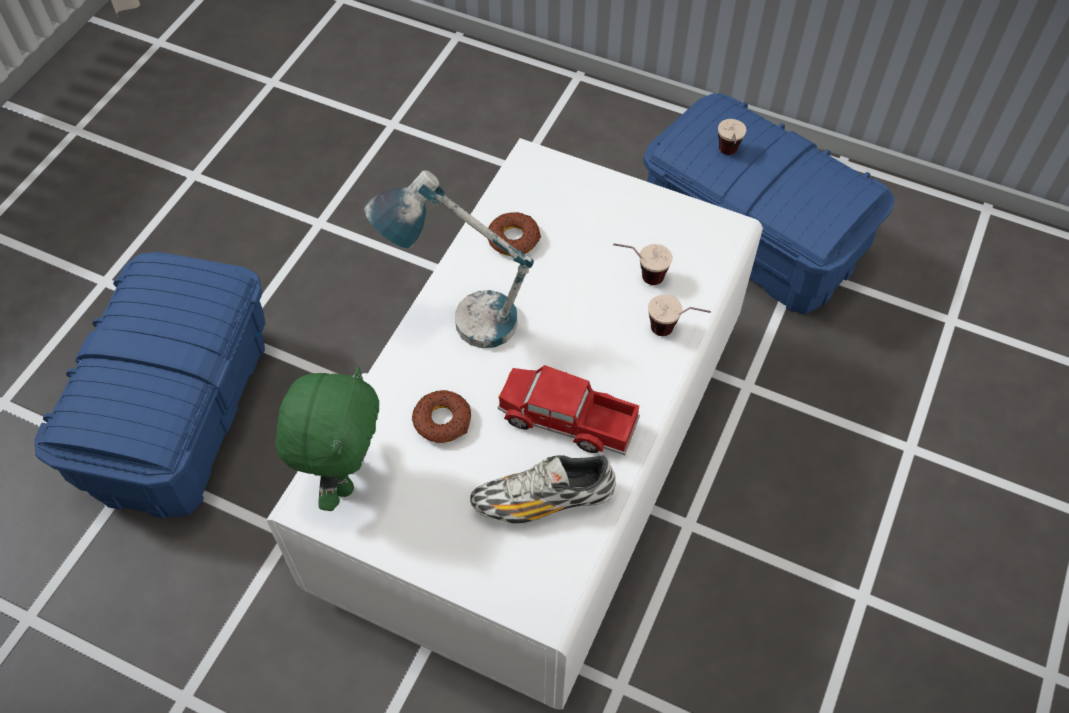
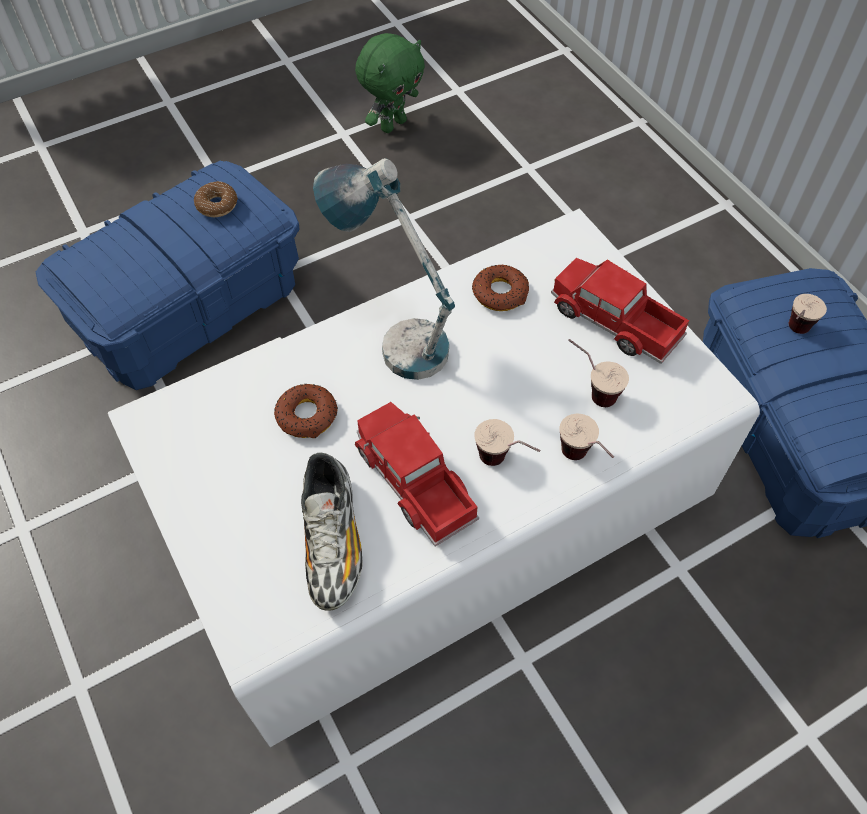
camera: 35 degrees right, 0 degrees up
(175, 297) = (217, 205): none -> donut
(344, 476) = (190, 413): green plush toy -> green plush toy (392, 124)
(543, 500) = (332, 541): shoe -> shoe turned 120 degrees counterclockwise
(616, 215) = (614, 322): none -> toy truck
(621, 367) = (504, 463): none -> cup

